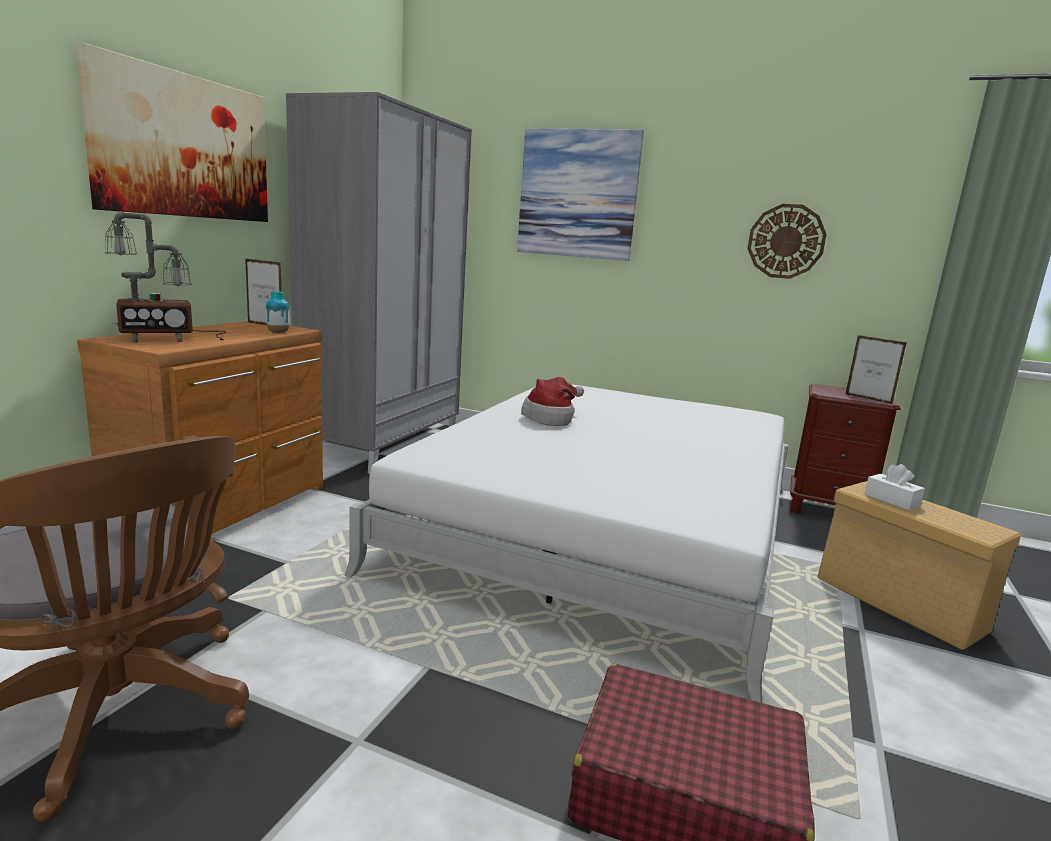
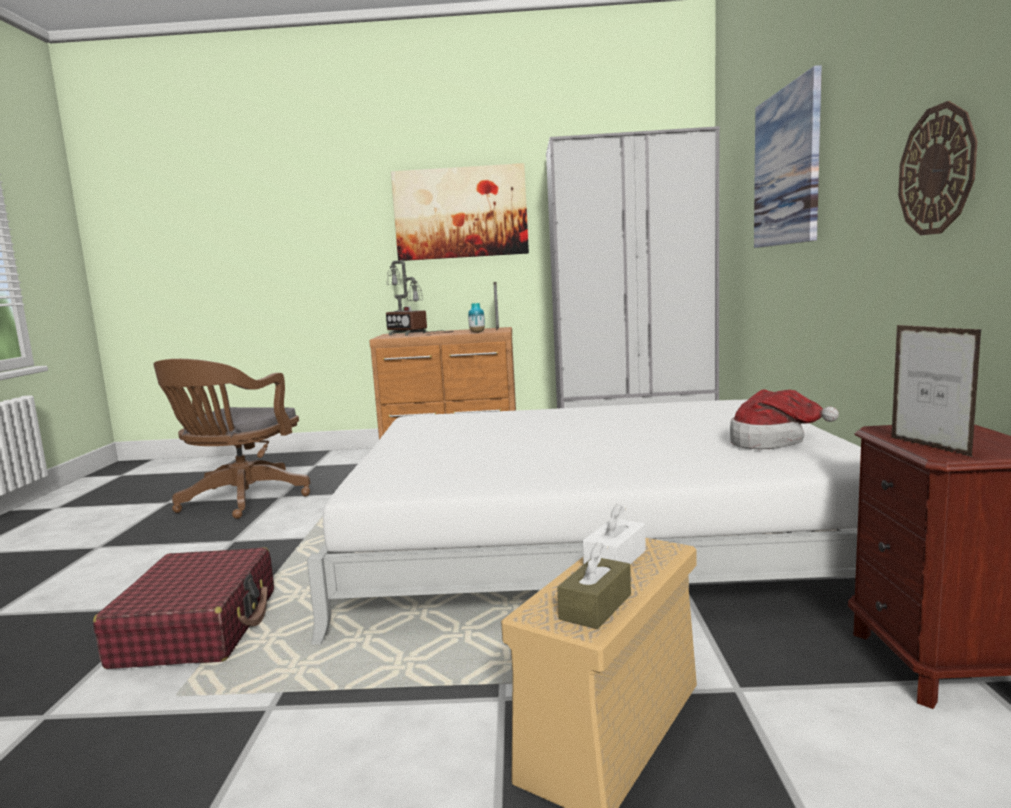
camera: 70 degrees right, 5 degrees down
(551, 417) = (587, 416): hat -> hat (771, 441)
(868, 399) = (929, 447): picture frame -> picture frame turned 45 degrees counterclockwise
(968, 521) = (596, 607): none -> brown tissue box

